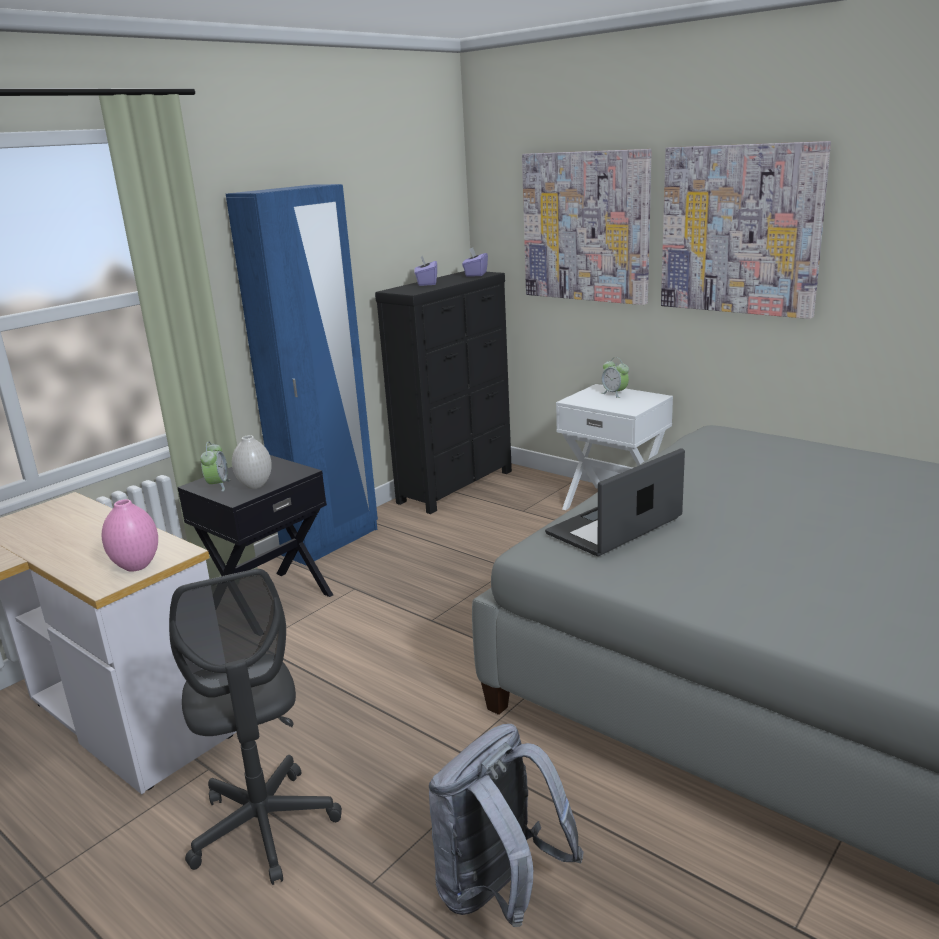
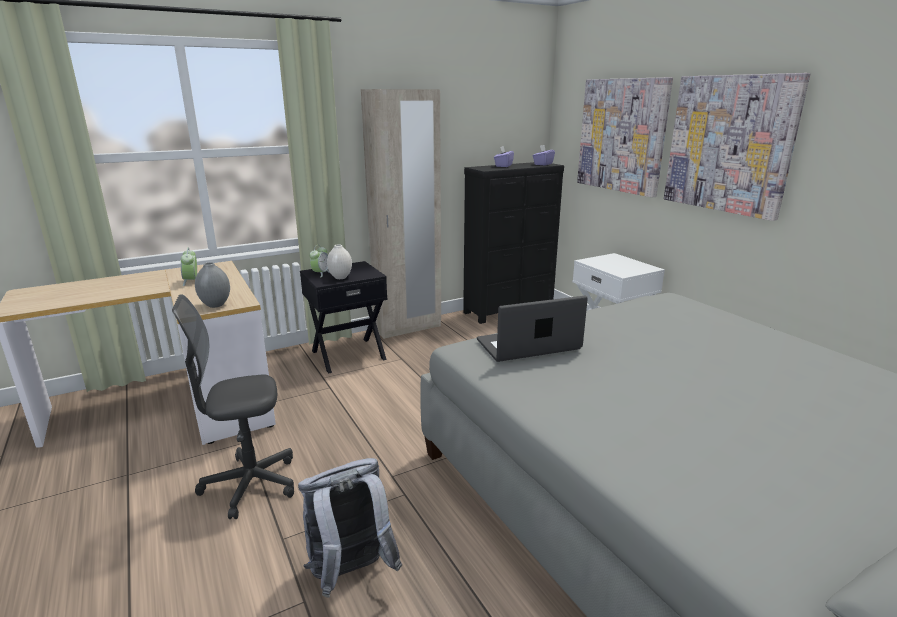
camera: 20 degrees right, 0 degrees up
(136, 566) = (215, 305): pink vase -> grey vase
(264, 827) = (250, 485): grey office chair -> grey office chair turned 75 degrees clockwise
(331, 542) = (408, 328): blue wardrobe -> beige wardrobe
(614, 394) = (621, 261): alarm clock -> alarm clock (191, 281)

